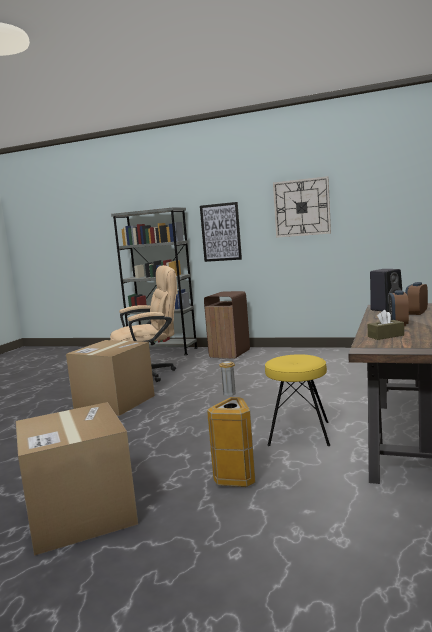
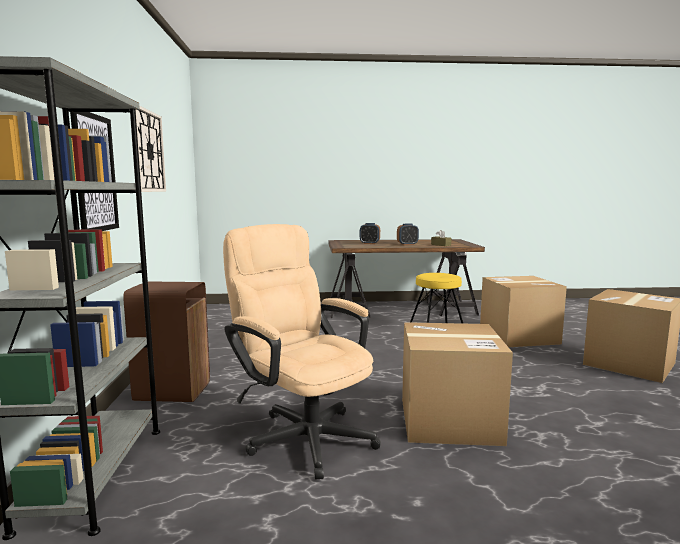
camera: 115 degrees left, 0 degrees up
(236, 478) = (518, 336): trash can -> cardboard box
(387, 309) = (355, 246): black speaker -> none

